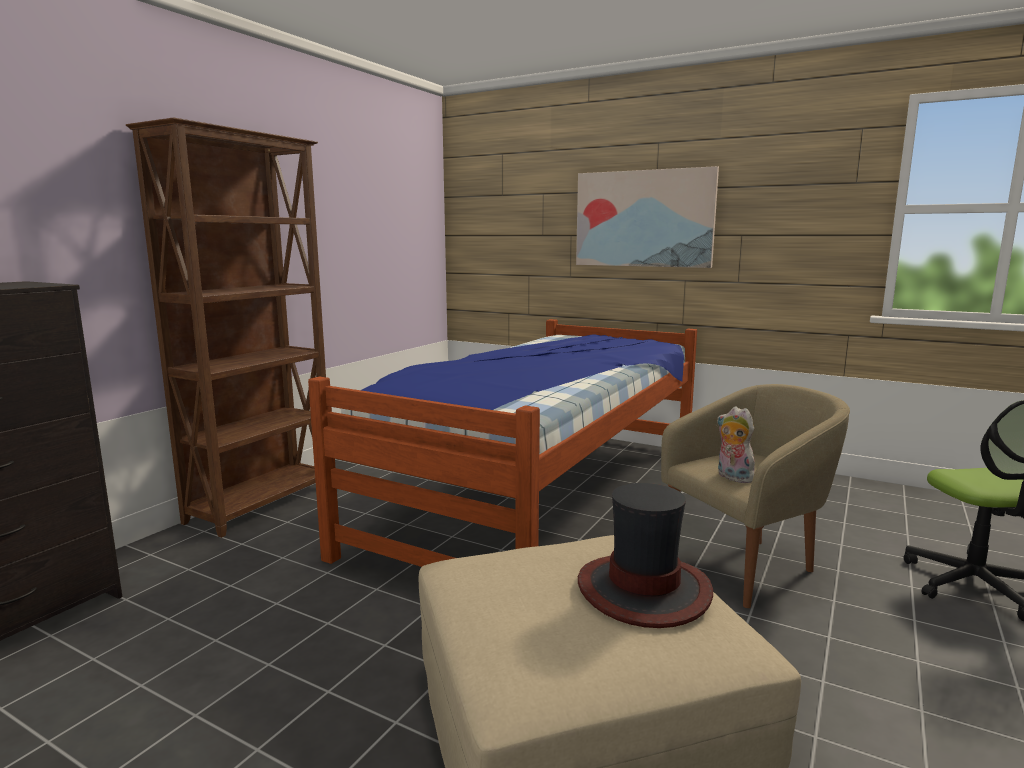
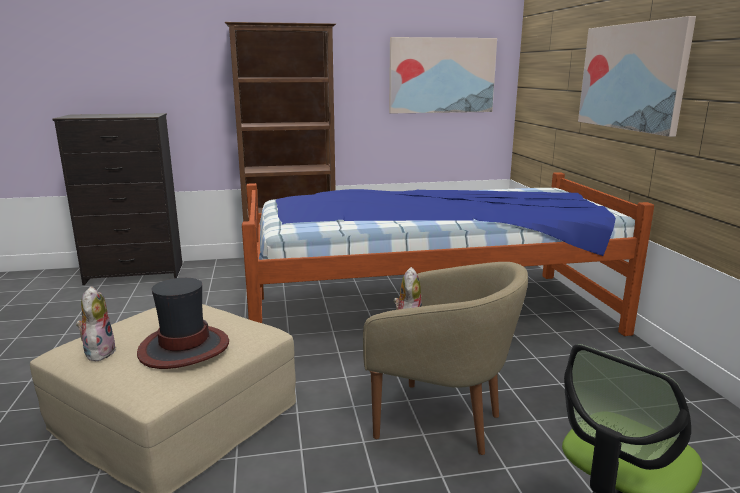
camera: 50 degrees right, 5 degrees up
(387, 220) = (441, 75): none -> picture
(578, 657) = (99, 352): none -> plush toy

